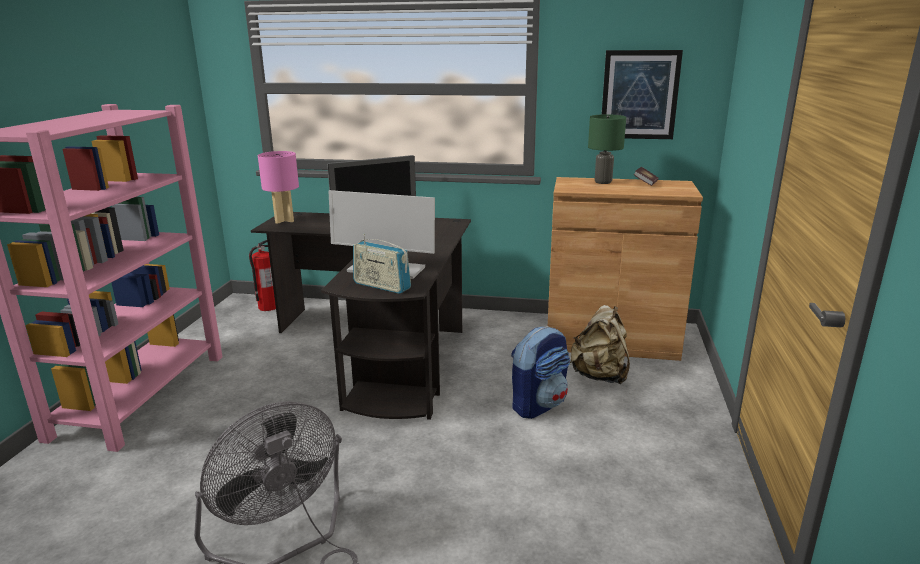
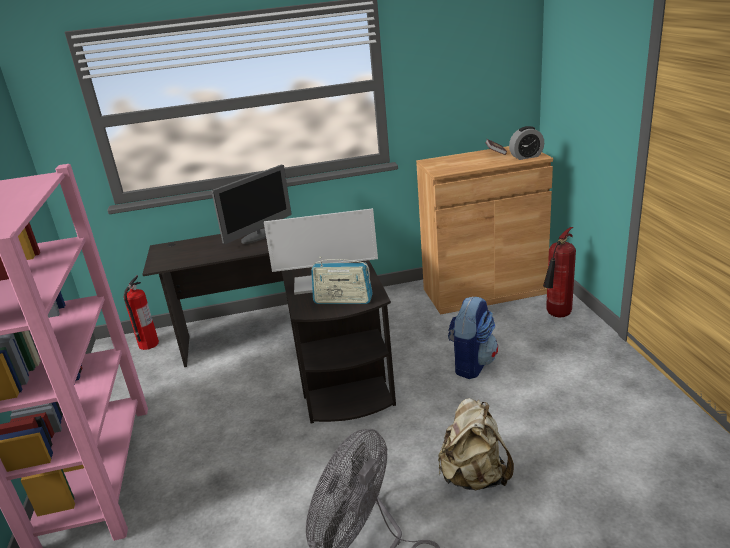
camera: 20 degrees left, 5 degrees up
(284, 220) = (165, 255): pink table lamp -> none
(599, 375) = (498, 324): beige backpack -> beige backpack (474, 477)
(602, 182) = (460, 158): green table lamp -> none
(639, 95) = (471, 76): picture -> none
(674, 191) = (526, 157): none -> alarm clock
(674, 385) = (557, 316): none -> fire extinguisher

